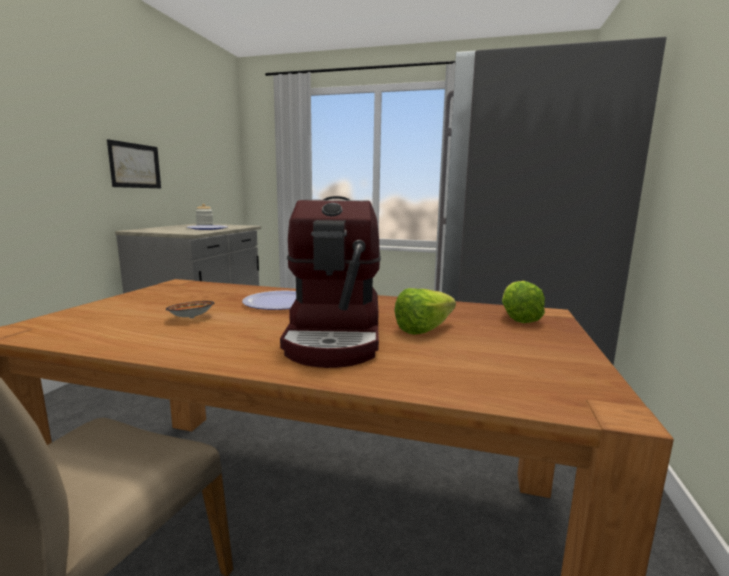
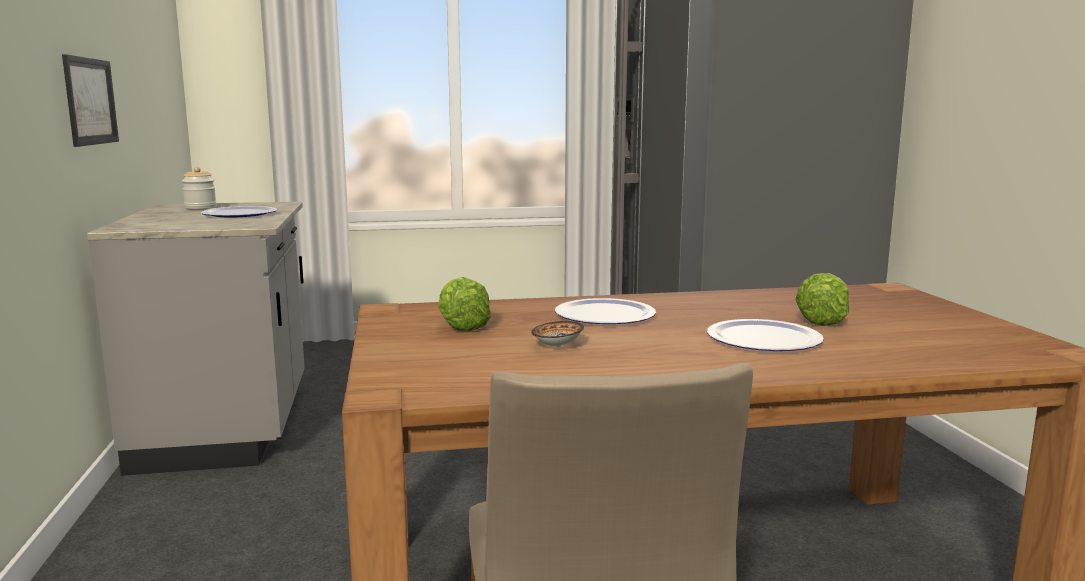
camera: 25 degrees left, 0 degrees up
(336, 336) = (763, 338): coffee machine -> plate
(518, 316) = (872, 295): lettuce -> lettuce (461, 323)

